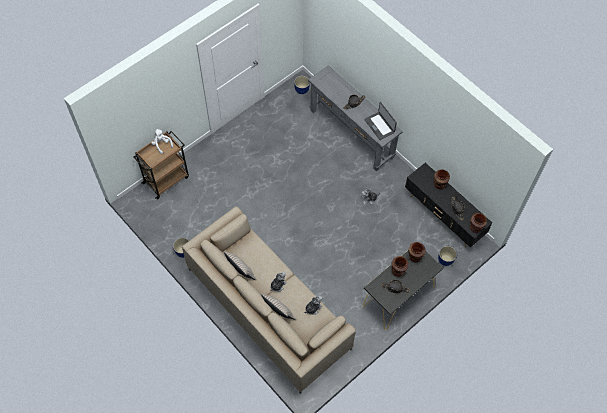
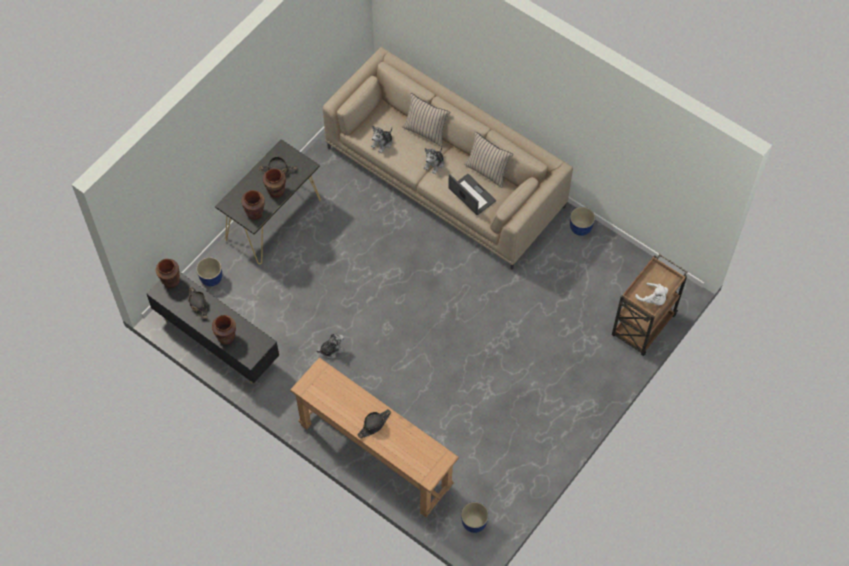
camera: 170 degrees right, 0 degrees up
(351, 133) = (375, 455): grey console table -> brown console table
(379, 126) = (327, 391): laptop -> laptop (471, 195)

